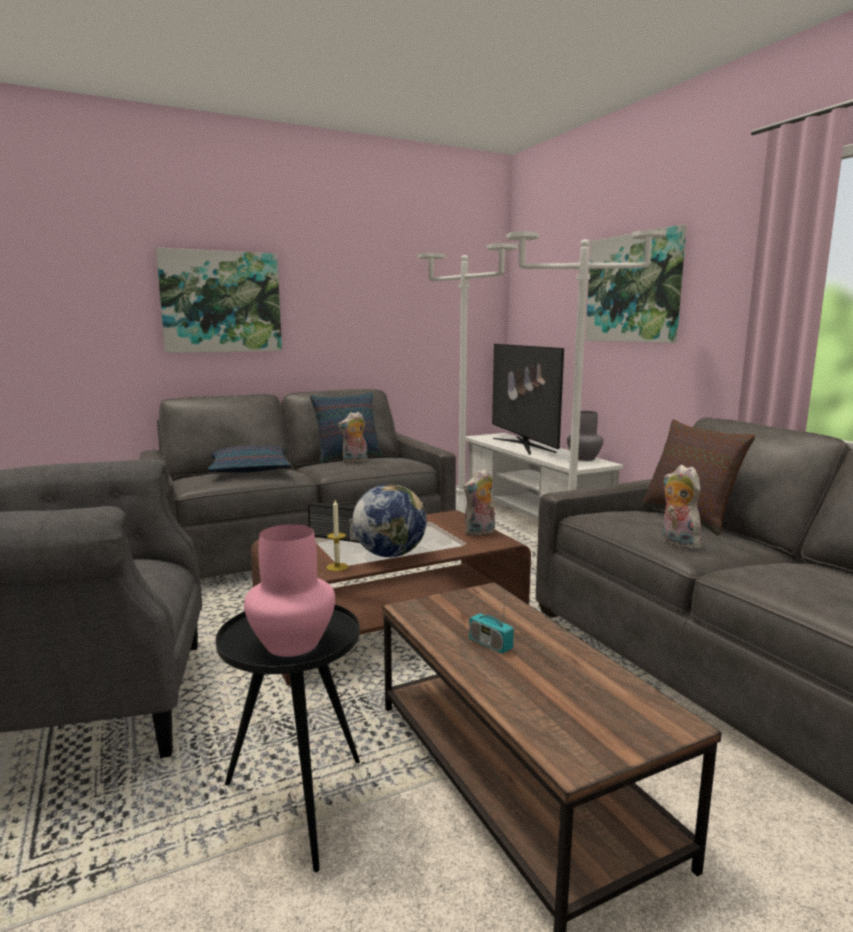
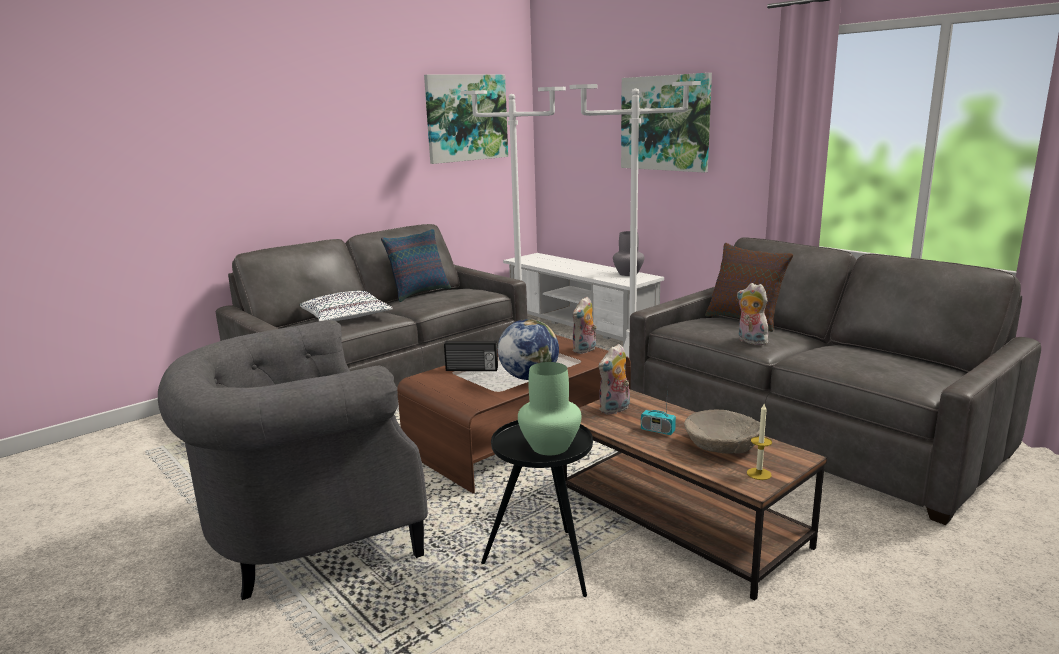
camera: 15 degrees left, 5 degrees up
(221, 302) = (278, 149): picture -> picture (466, 118)
(250, 471) = (346, 318): blue pillow -> white pillow
(293, 643) = (551, 446): pink vase -> green vase
(337, 567) = (496, 393): candle -> candle (759, 474)
(355, 461) = (435, 297): plush toy -> plush toy (615, 410)
(523, 445) = (566, 264): television -> none
(565, 681) = (722, 445): none -> beige bowl

